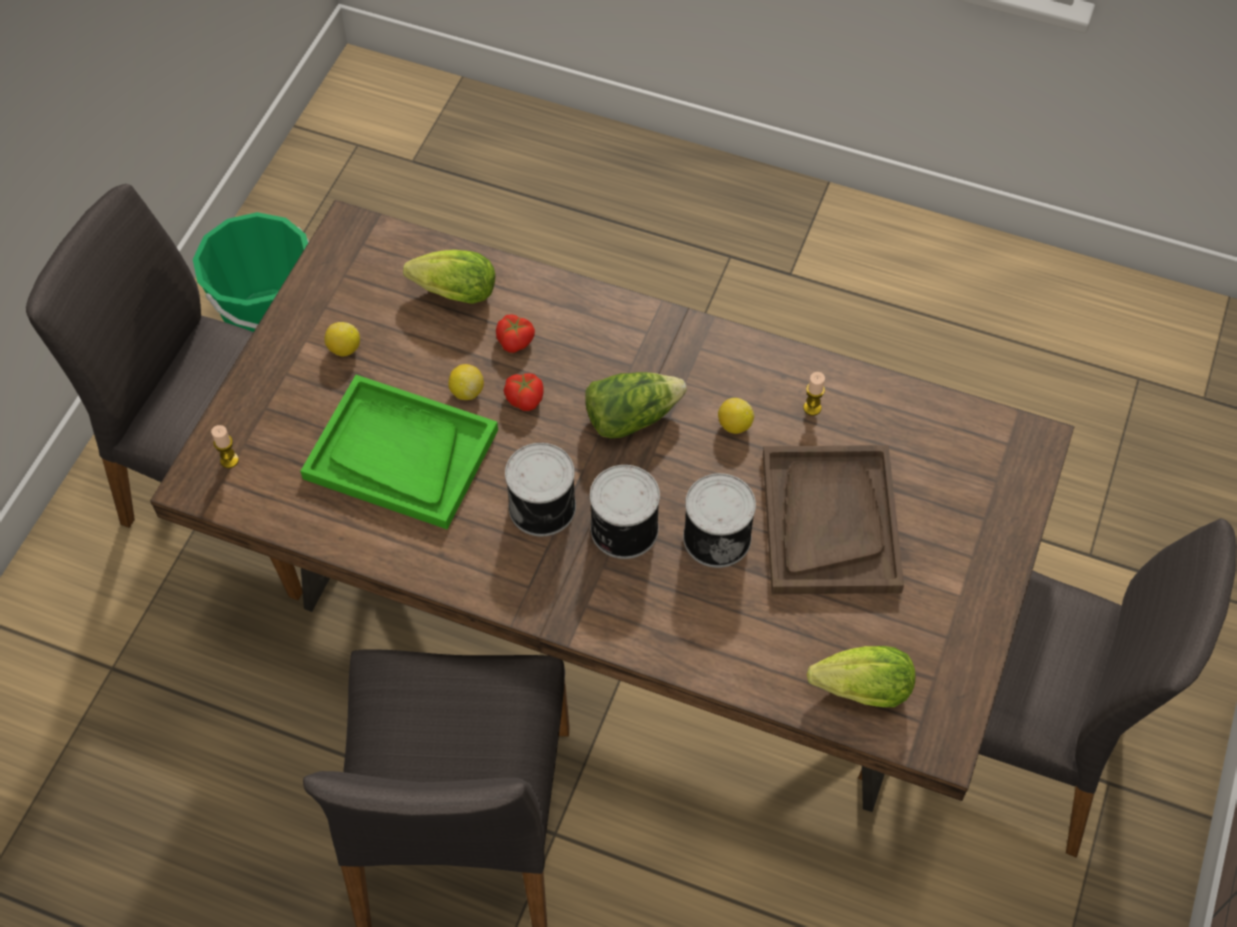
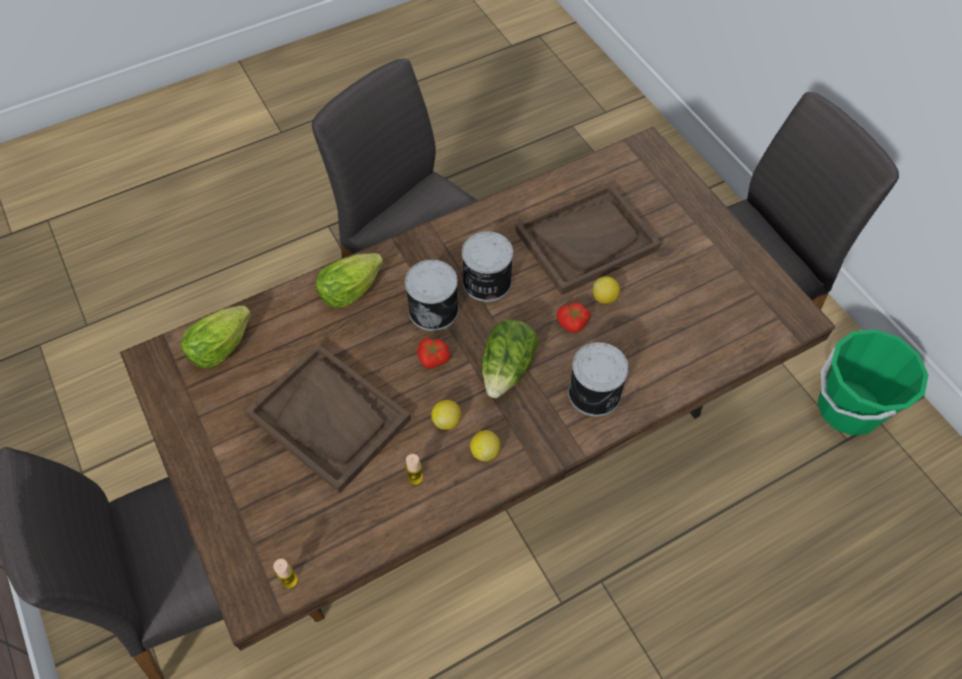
camera: 130 degrees right, 0 degrees up
(229, 460) = (651, 168): candle -> candle (290, 580)
(344, 349) = (692, 258): lemon -> lemon (485, 451)
(400, 454) = (586, 240): green tray -> brown tray
(450, 293) = (695, 338): lettuce -> lettuce (354, 289)
(516, 340) = (623, 348): tomato -> tomato (433, 359)
(717, 536) = (382, 351): can -> can (595, 393)

